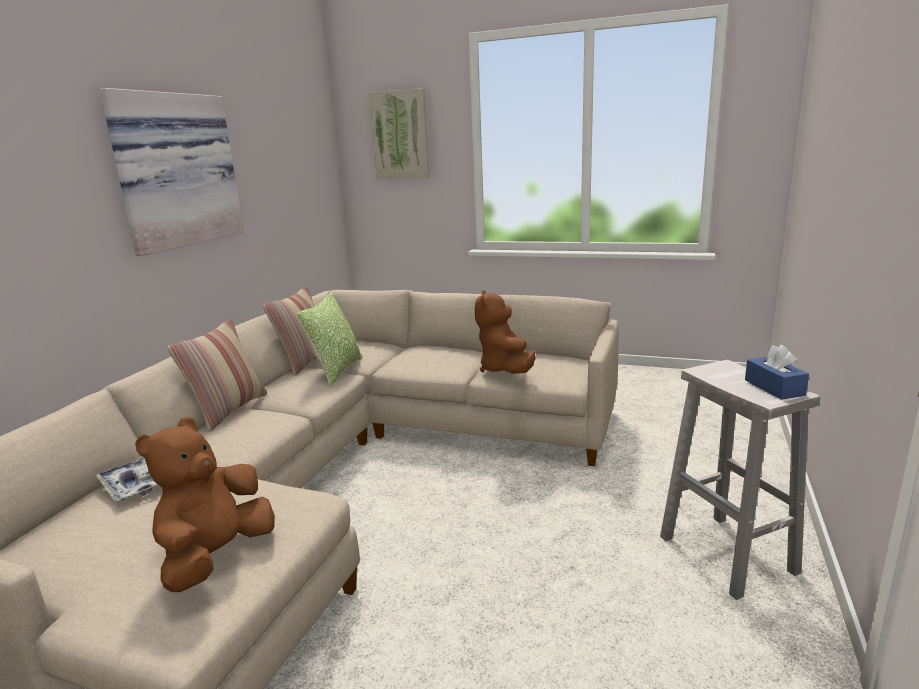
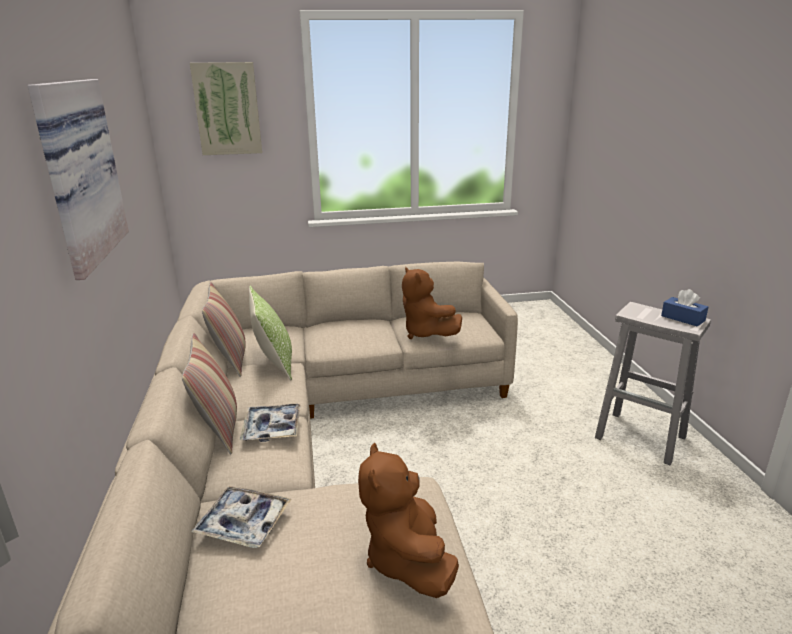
camera: 30 degrees left, 5 degrees up
(262, 419) = (272, 428): none -> tray

